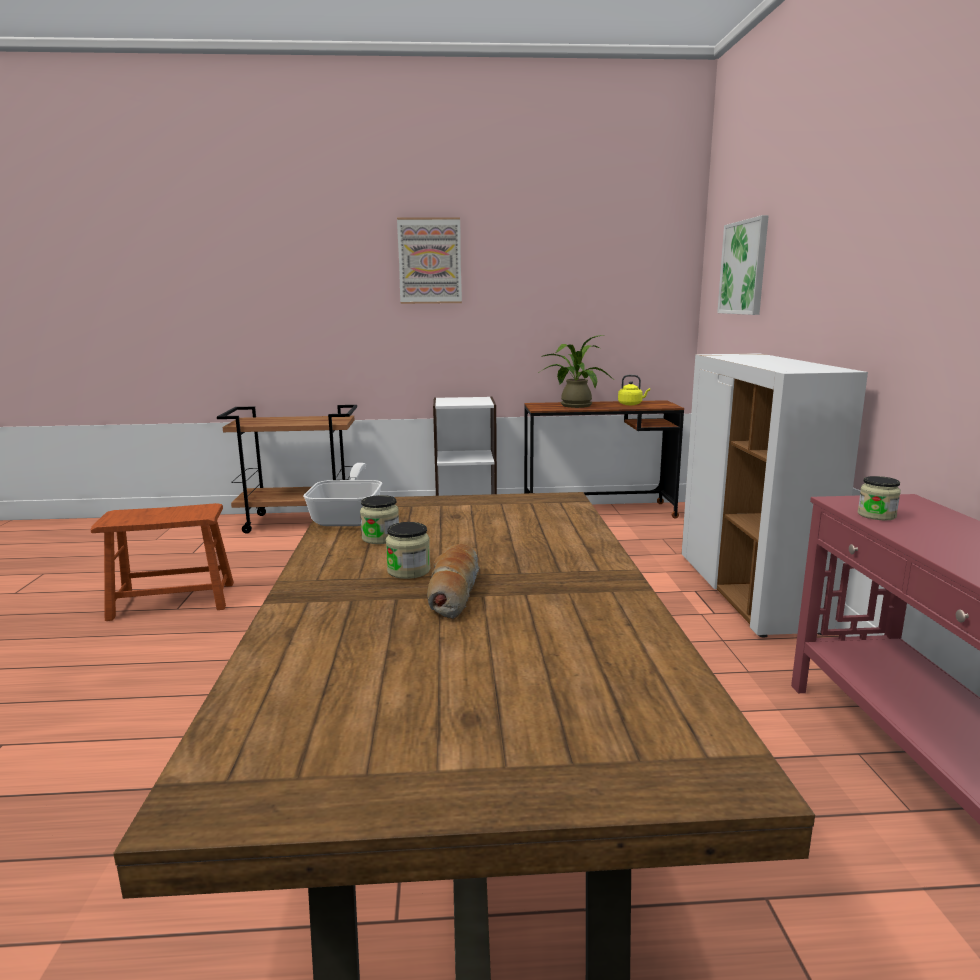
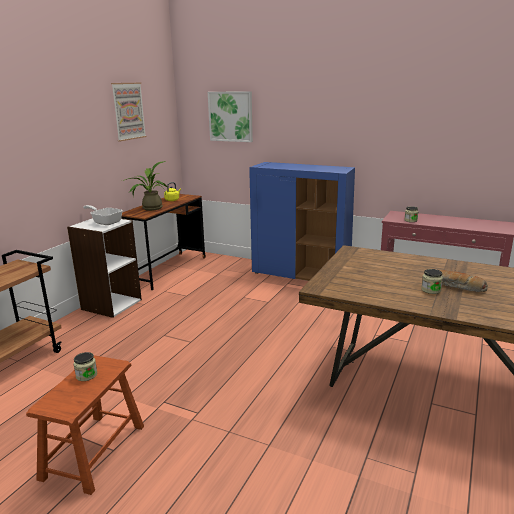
camera: 60 degrees left, 5 degrees up
(349, 516) = (341, 290): frying pan -> frying pan (105, 222)
(380, 538) = (383, 289): jar -> jar (86, 375)
(430, 261) = (46, 121): picture -> picture (128, 111)
(748, 592) = (301, 275): white cabinet -> blue cabinet

